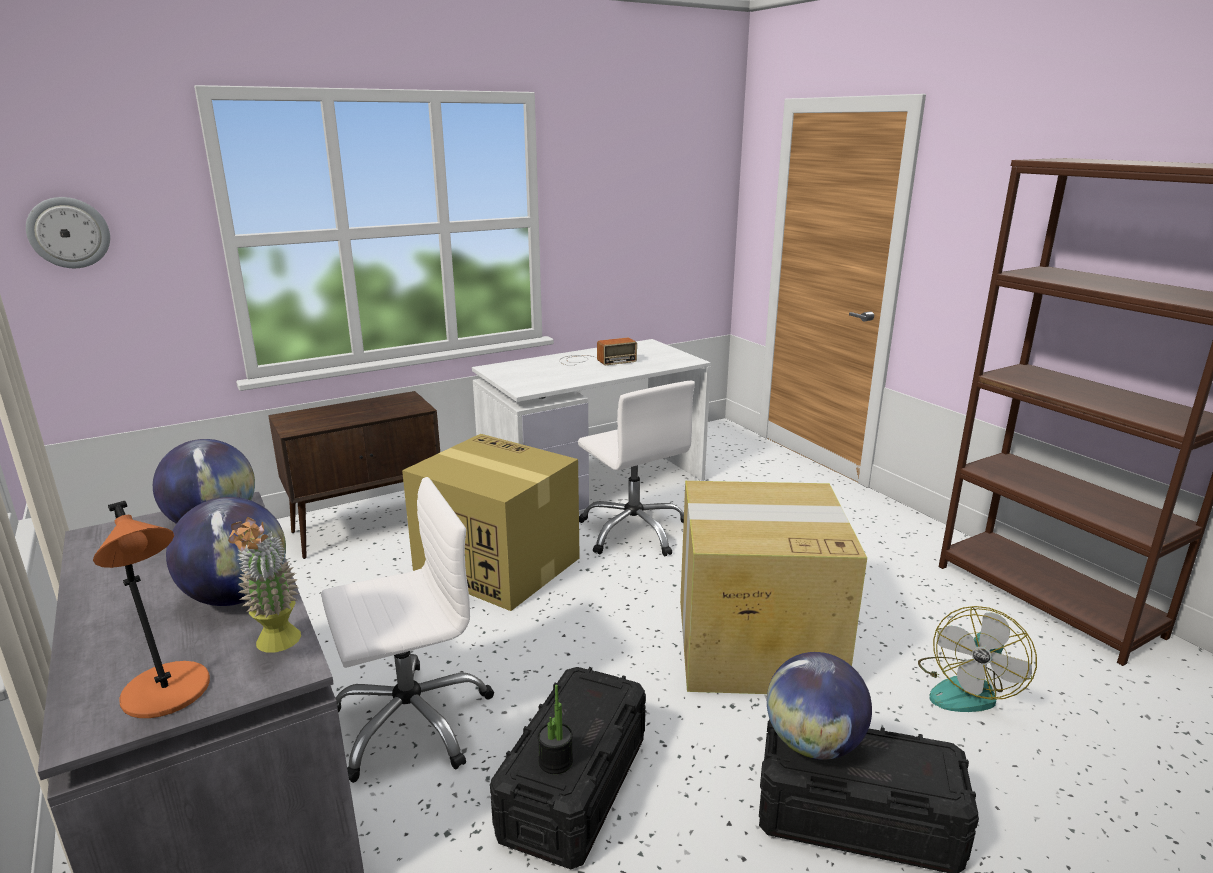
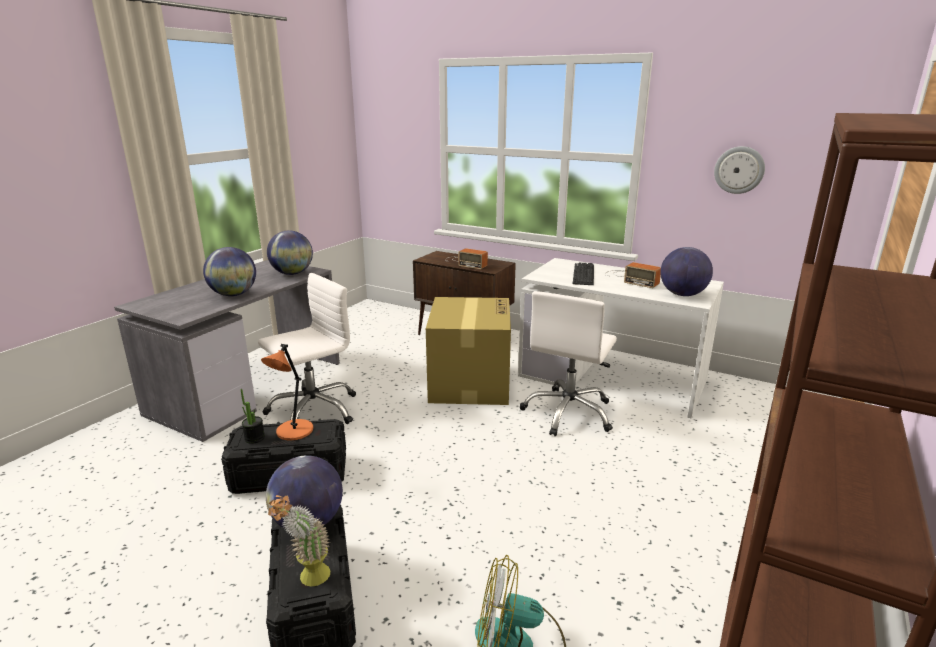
camera: 60 degrees right, 0 degrees up
(69, 232) = (382, 135): wall clock -> wall clock (739, 170)
(168, 693) = (161, 307): orange table lamp -> orange table lamp (293, 432)
(277, 646) = (198, 311): potted plant -> potted plant (308, 579)
(360, 412) = (465, 262): none -> radio
(410, 721) = (313, 410): white office chair -> white office chair turned 75 degrees counterclockwise
(552, 372) = (583, 274): none -> keyboard
(665, 358) = (682, 294): none -> globe
(753, 644) = (476, 504): cardboard box -> none

